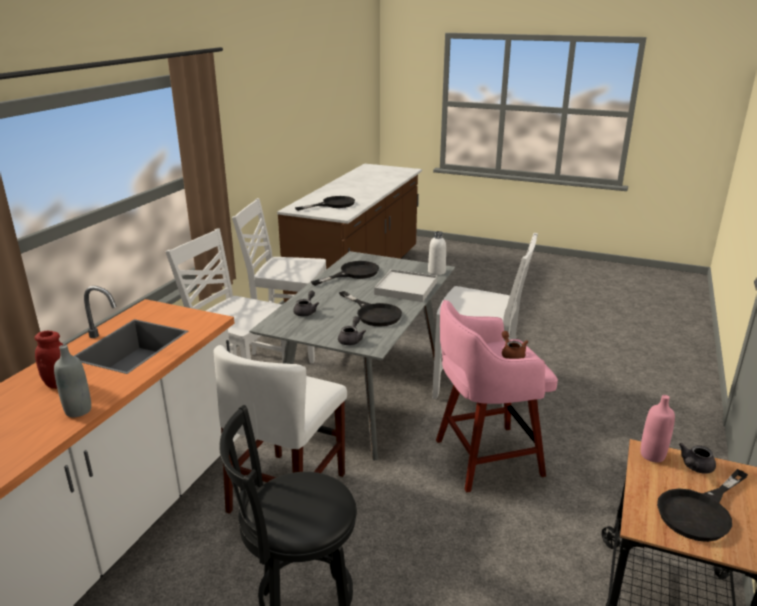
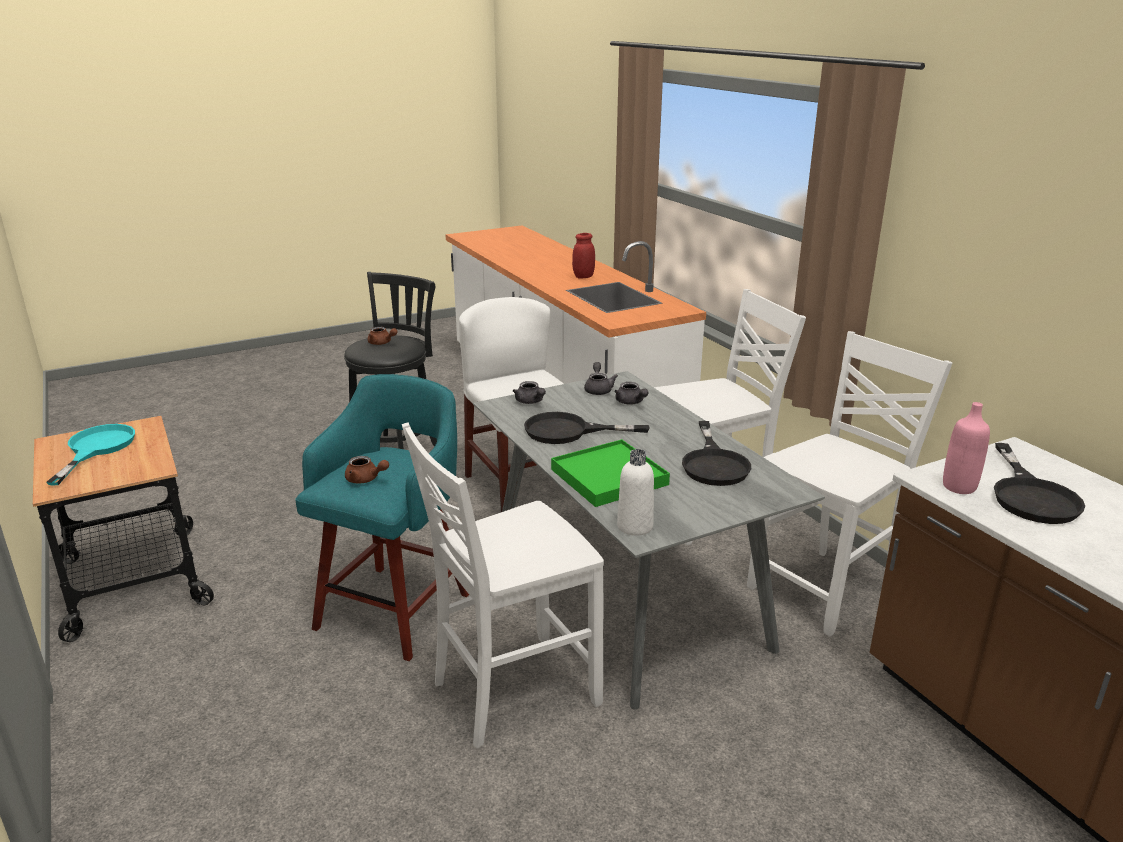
camera: 130 degrees right, 0 degrees up
(78, 410) = (538, 276): grey bottle -> none
(298, 507) = (382, 343): none -> brown teapot
(406, 288) = (608, 477): white tray -> green tray
(484, 458) = (396, 608): pink stool -> turquoise stool
(652, 455) = (149, 469): pink bottle -> pink bottle (959, 487)
(694, 467) = (102, 476): grey teapot -> grey teapot (598, 389)
(700, 512) = (96, 449): black frying pan -> turquoise frying pan

